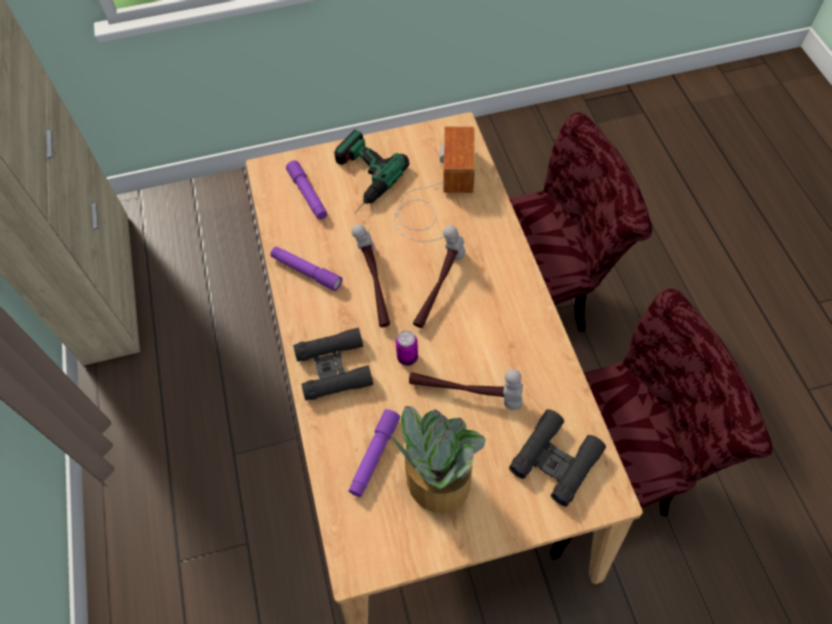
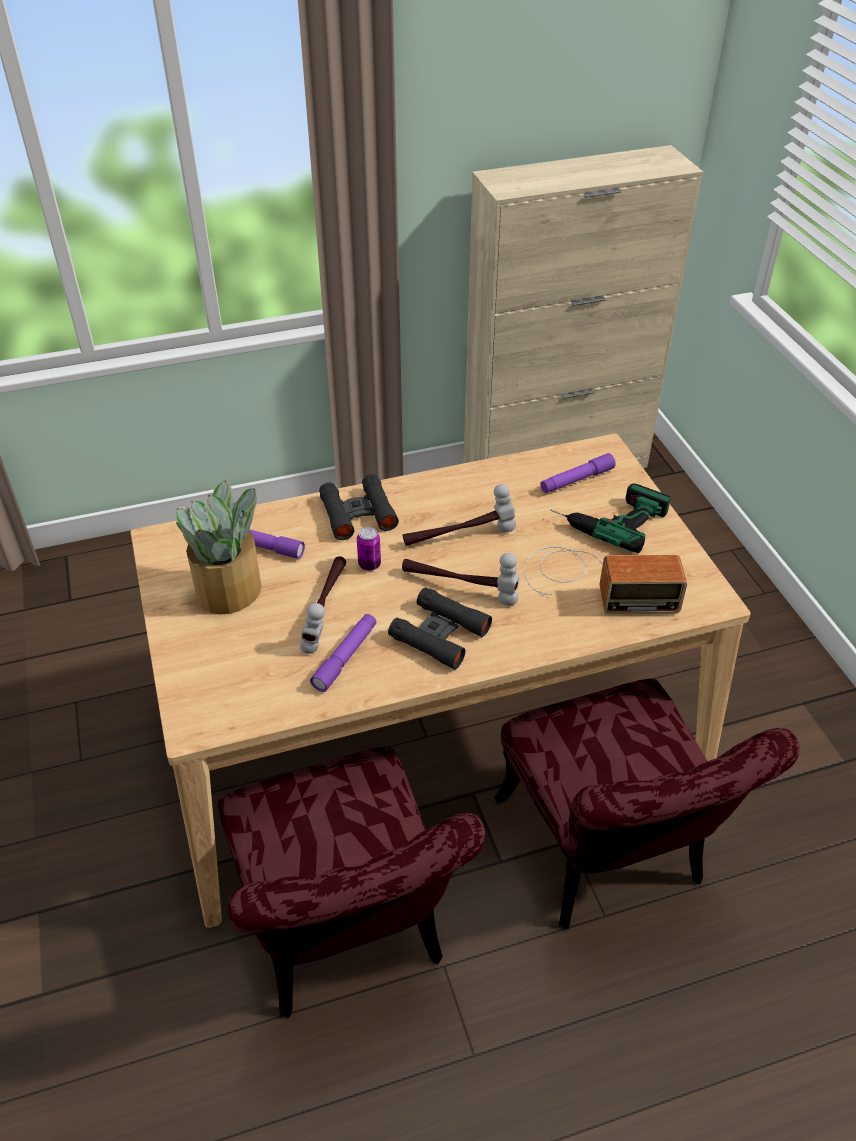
camera: 85 degrees right, 15 degrees down
(306, 272) = (473, 487): purple flashlight -> purple flashlight (345, 657)
(555, 460) = (239, 683): black binoculars -> black binoculars (439, 634)

